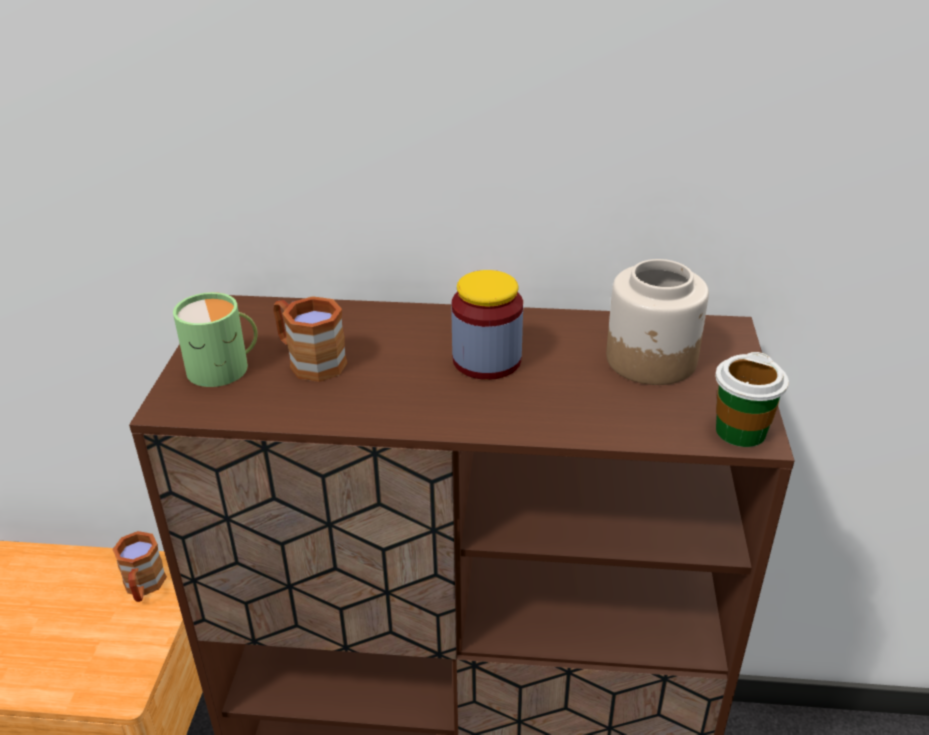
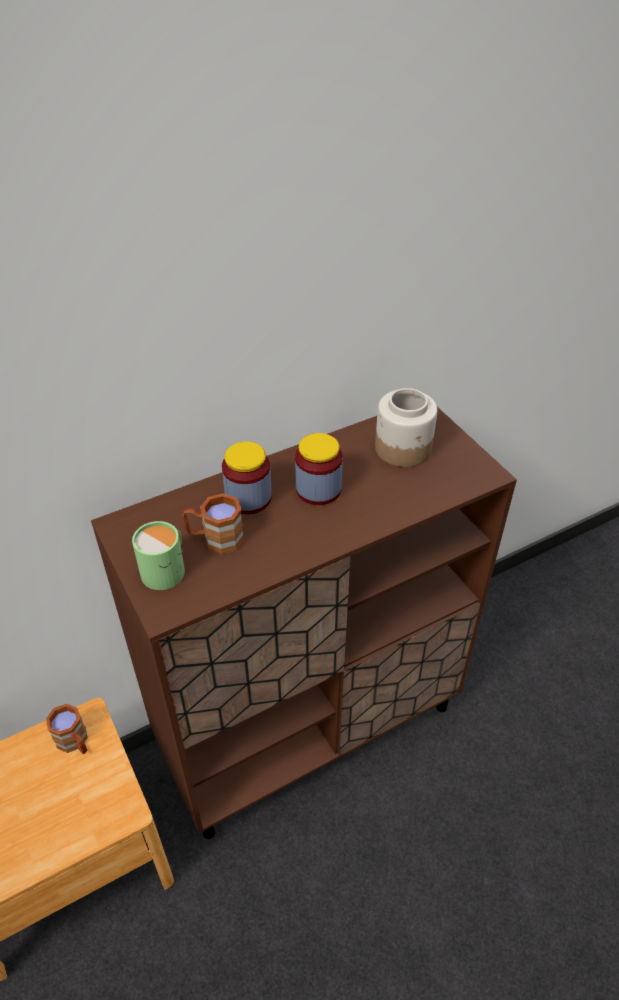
camera: 35 degrees left, 10 degrees up
(393, 337) = (248, 498): none -> jar
(740, 431) = (481, 474): cup -> none

